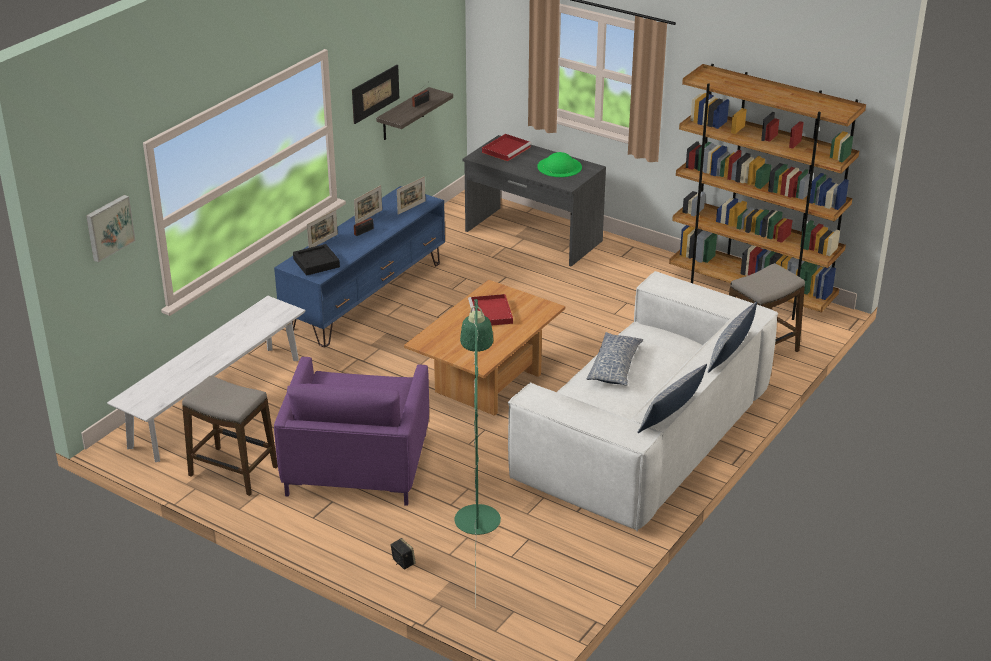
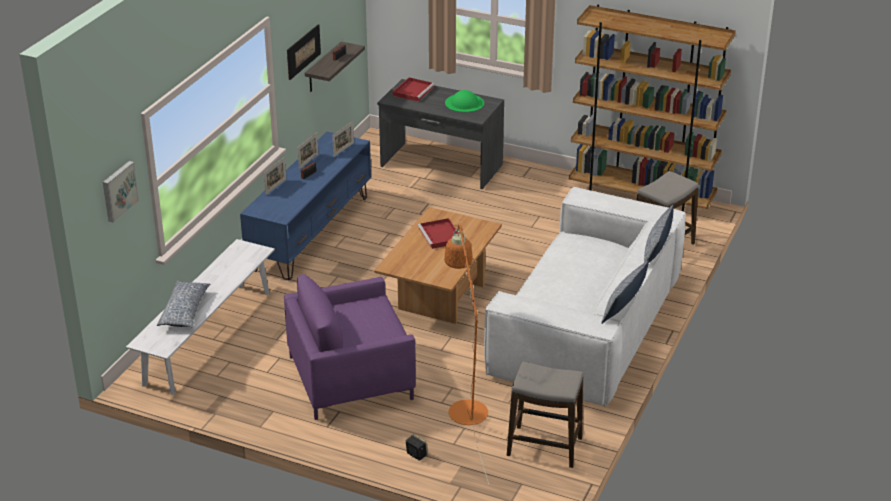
camera: 10 degrees left, 0 degrees up
(233, 472) = (244, 396): stool -> stool (544, 447)
(316, 263) = (276, 206): black tray -> none
(357, 464) = (350, 377): purple armchair -> purple armchair turned 75 degrees clockwise
(477, 511) = (466, 405): green floor lamp -> orange floor lamp
(615, 366) = (557, 271): pillow -> pillow (185, 311)

